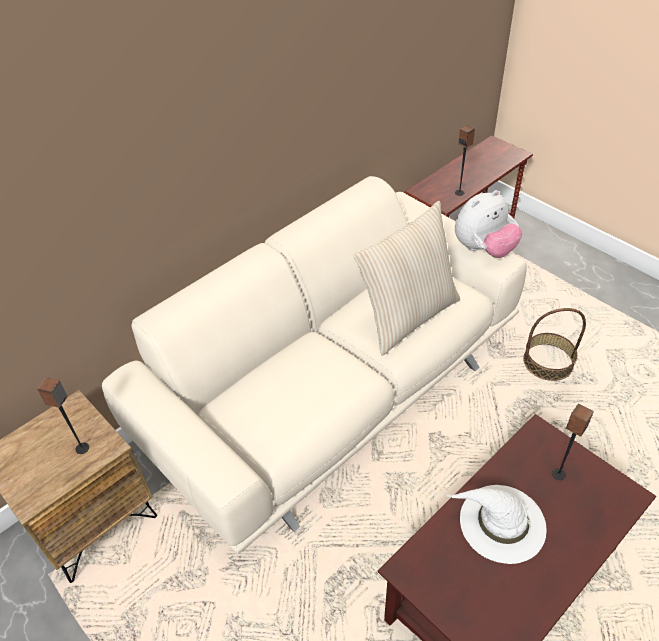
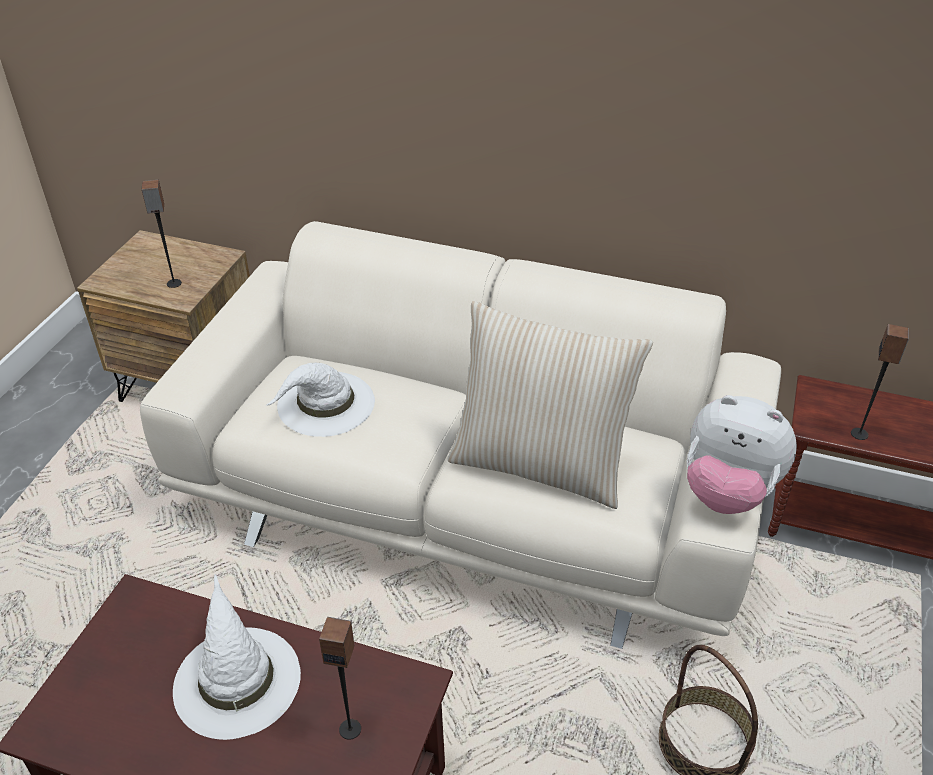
camera: 60 degrees right, 5 degrees down
(287, 400) = (325, 404): none -> white hat

